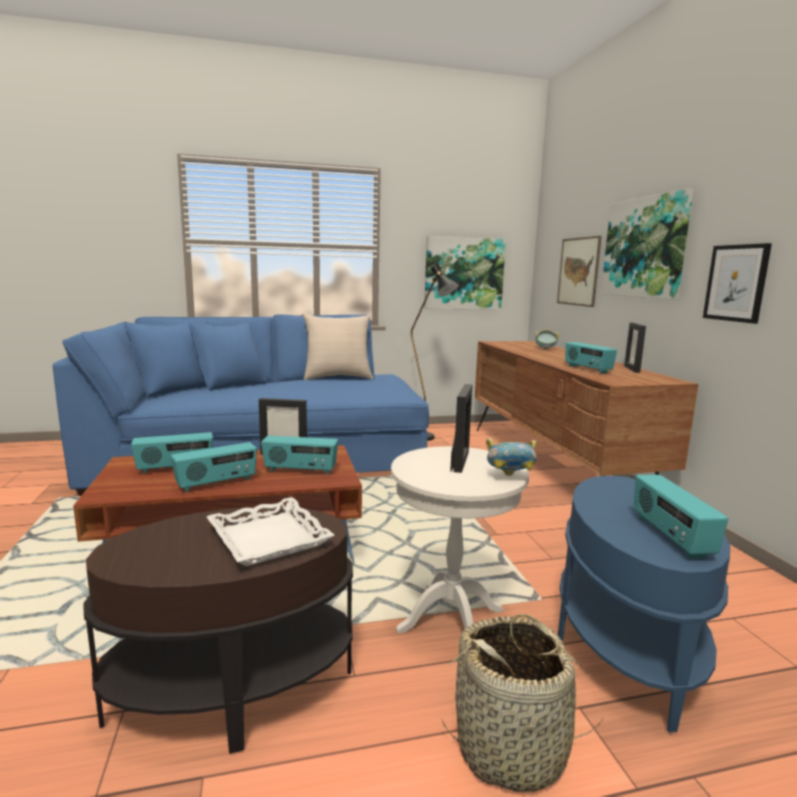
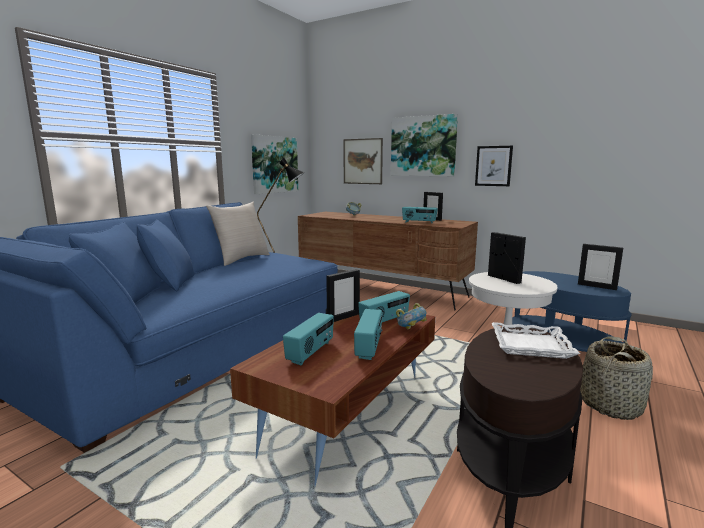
camera: 45 degrees left, 0 degrees up
(510, 477) = (538, 279): bowl -> bowl (411, 330)
(670, 537) = (597, 286): radio -> picture frame

